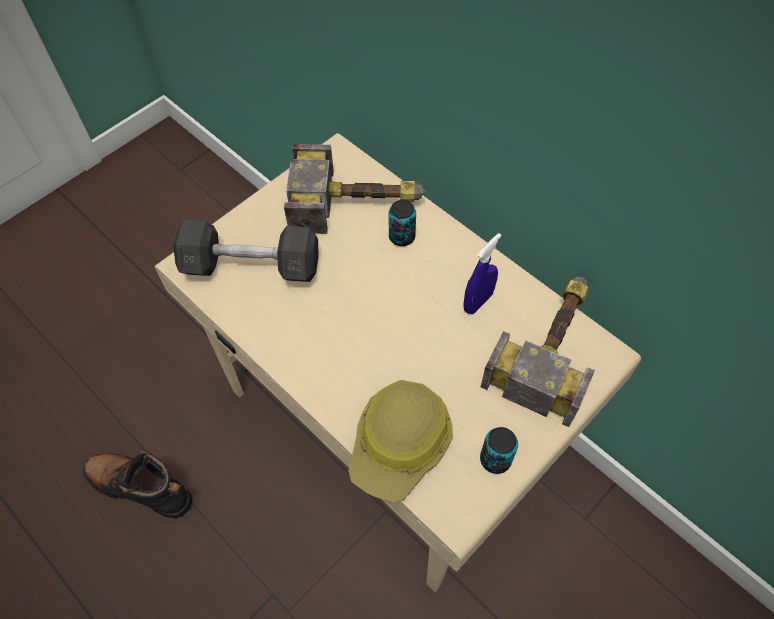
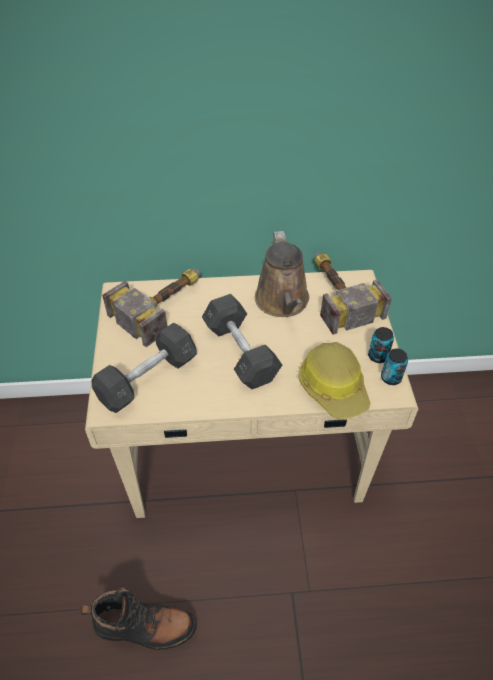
camera: 50 degrees left, 10 degrees down
(141, 487) = (145, 627): black boot -> black boot turned 150 degrees counterclockwise
(363, 317) = (240, 352): none -> grey dumbbell
(402, 237) = (208, 303): can -> can (391, 378)
(478, 302) = (283, 302): blue spray bottle -> brown watering can

